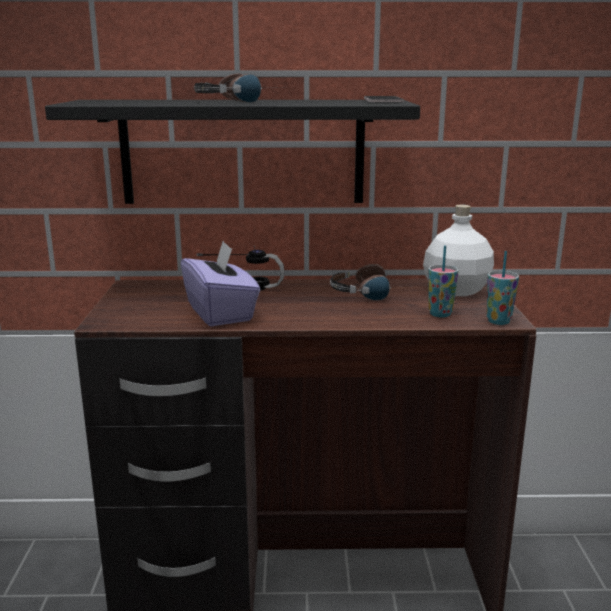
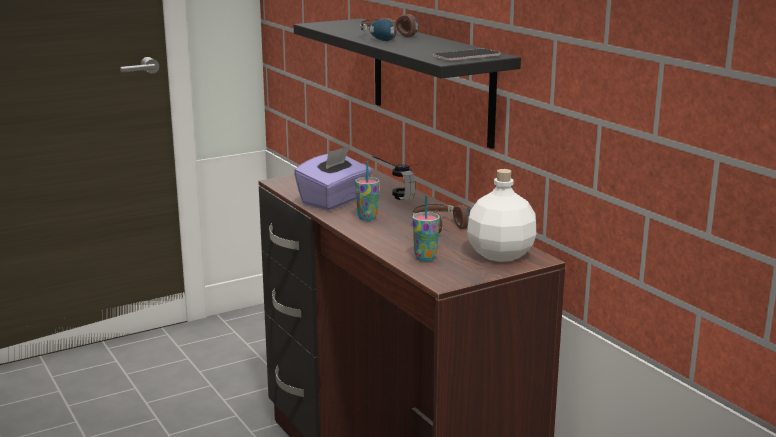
camera: 60 degrees right, 0 degrees up
(498, 321) = (436, 278): cup -> cup (367, 218)

